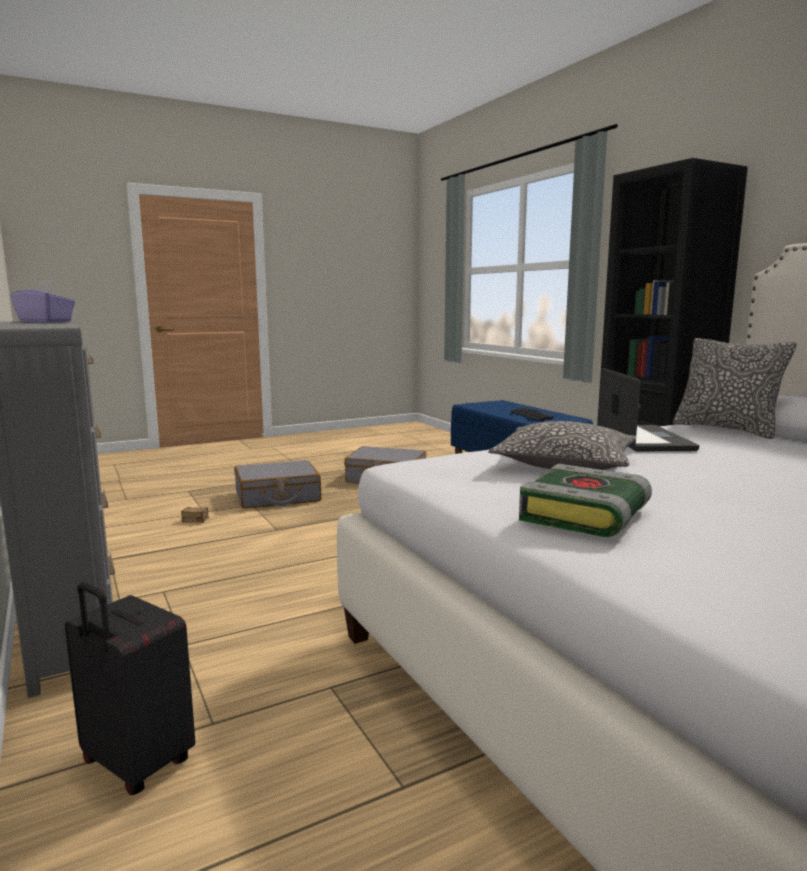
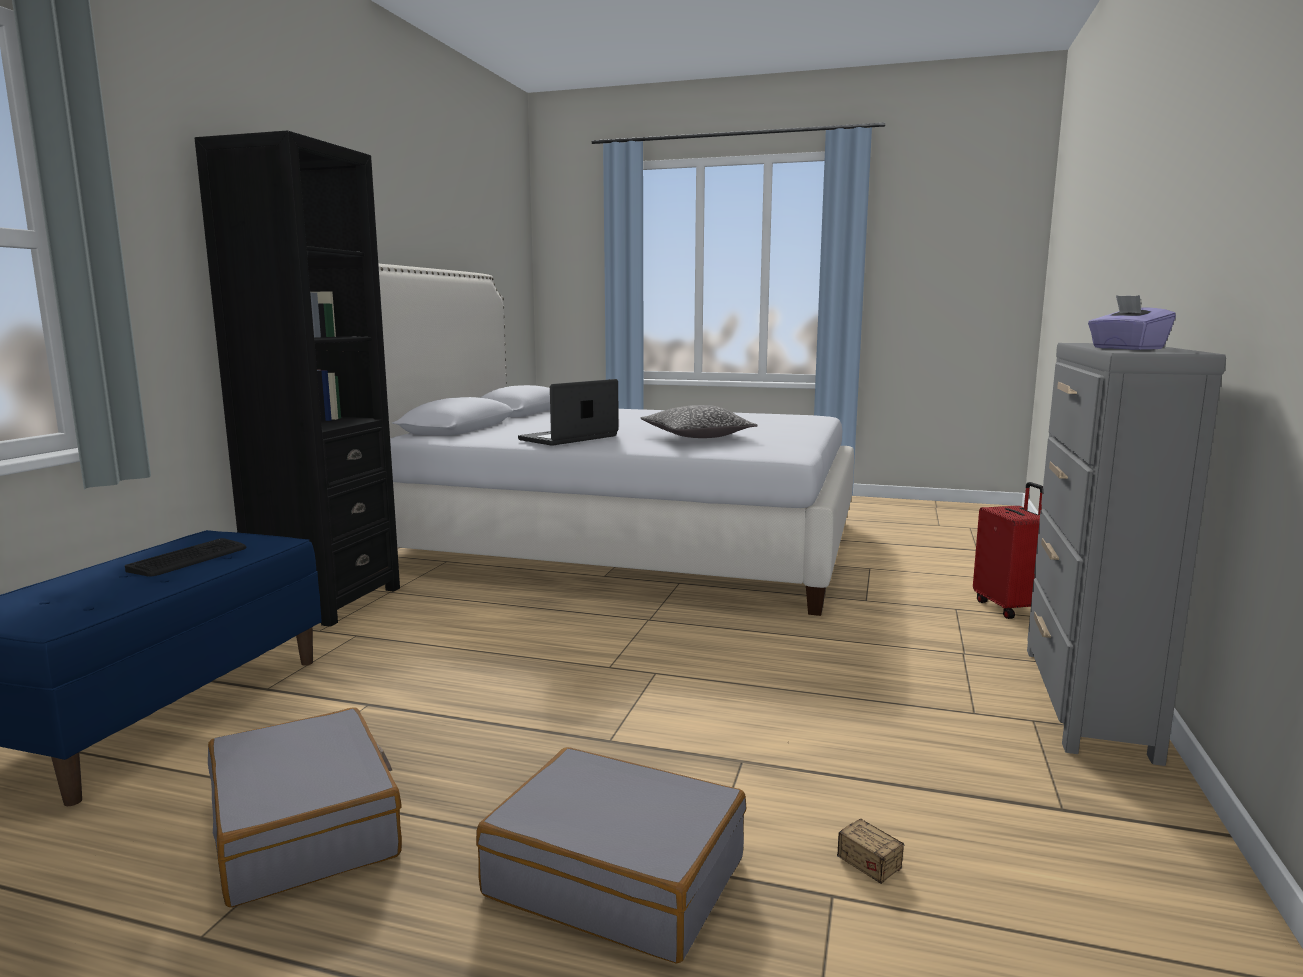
camera: 135 degrees left, 0 degrees up
(135, 764) = (1009, 608): black suitcase -> red suitcase
(586, 516) = (774, 429): book -> none
(726, 429) = (473, 434): pillow -> none

